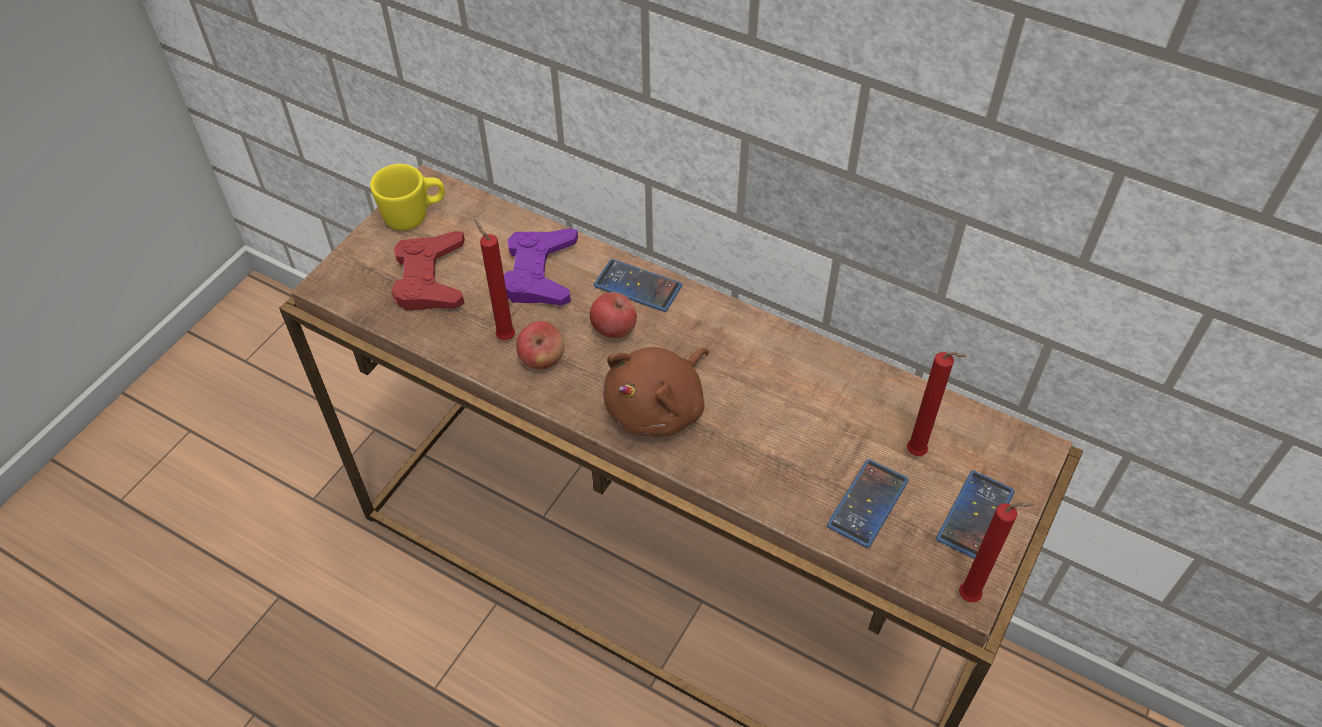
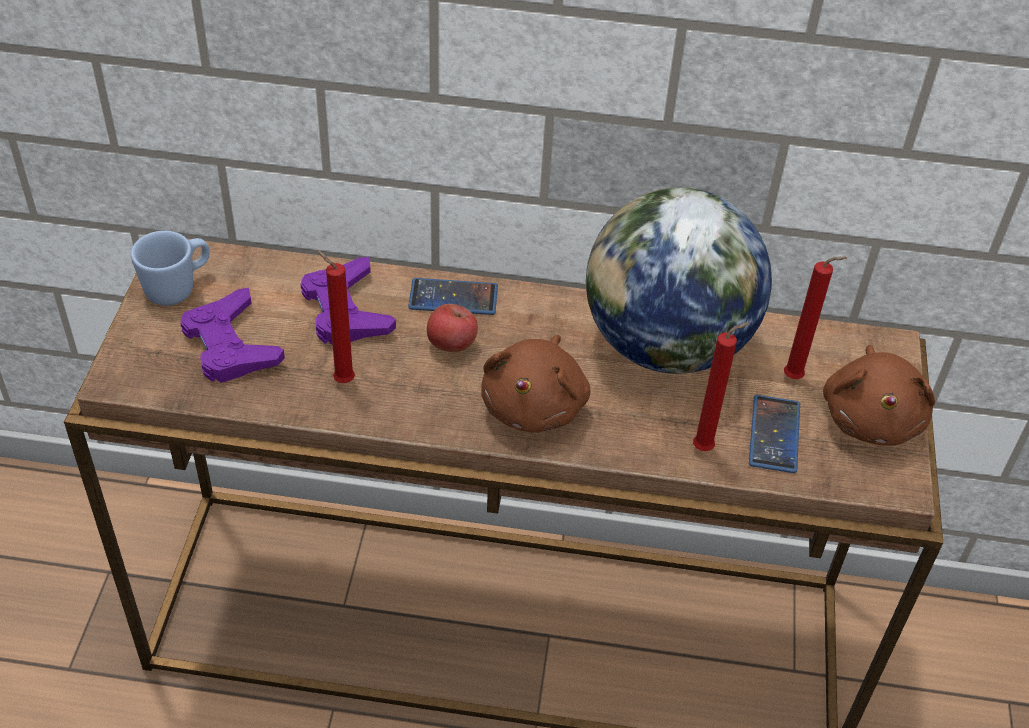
camera: 25 degrees left, 5 degrees down
(414, 216) = (178, 288): yellow mug -> blue mug
(430, 279) = (231, 345): red game controller -> purple game controller
(542, 360) = (394, 392): apple -> none
(808, 385) = (666, 345): none -> globe
(972, 597) = (905, 487): red candle -> red candle (706, 448)
(975, 515) = (871, 417): phone -> brown plush toy

